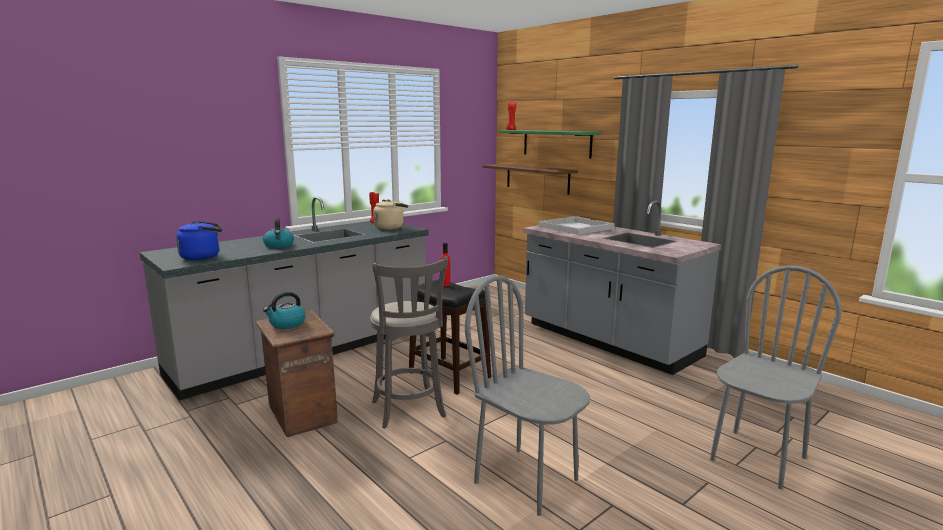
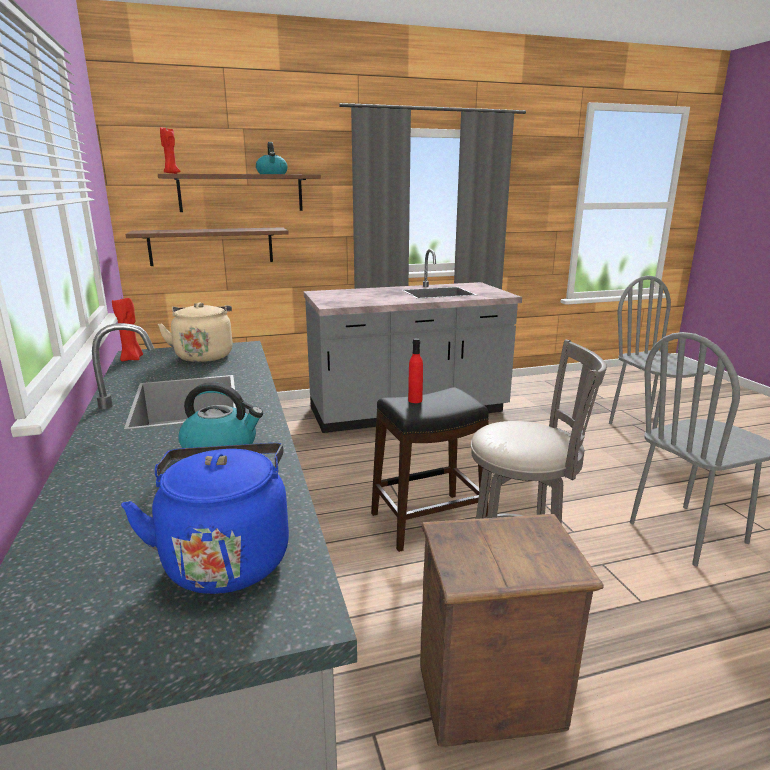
camera: 65 degrees left, 5 degrees up
(287, 324) = (498, 556): kettle -> kettle (272, 174)
(556, 143) = (241, 193): green shelf -> brown shelf
(575, 227) = (351, 296): white tray -> none

